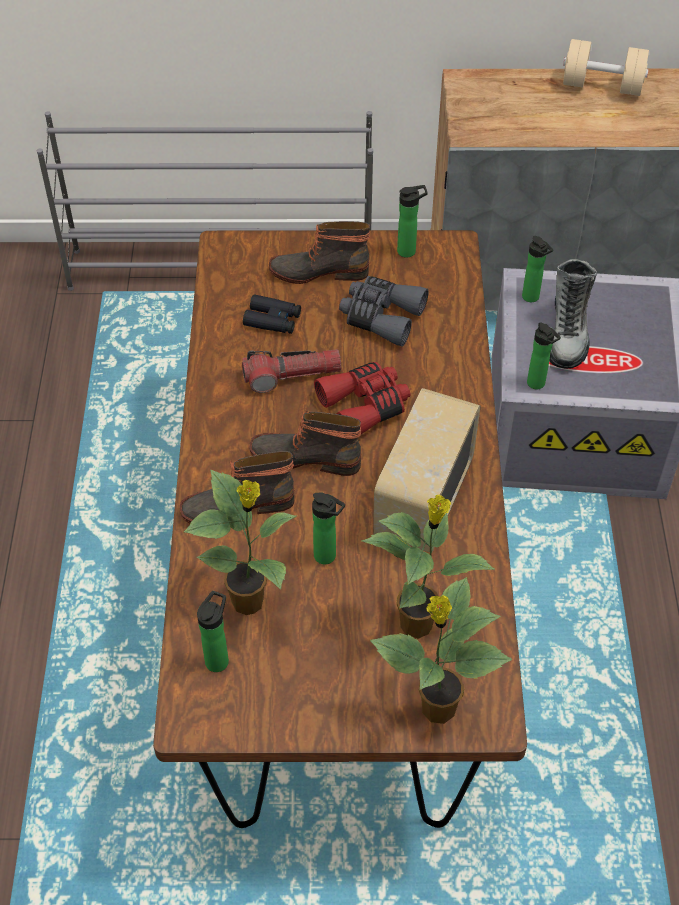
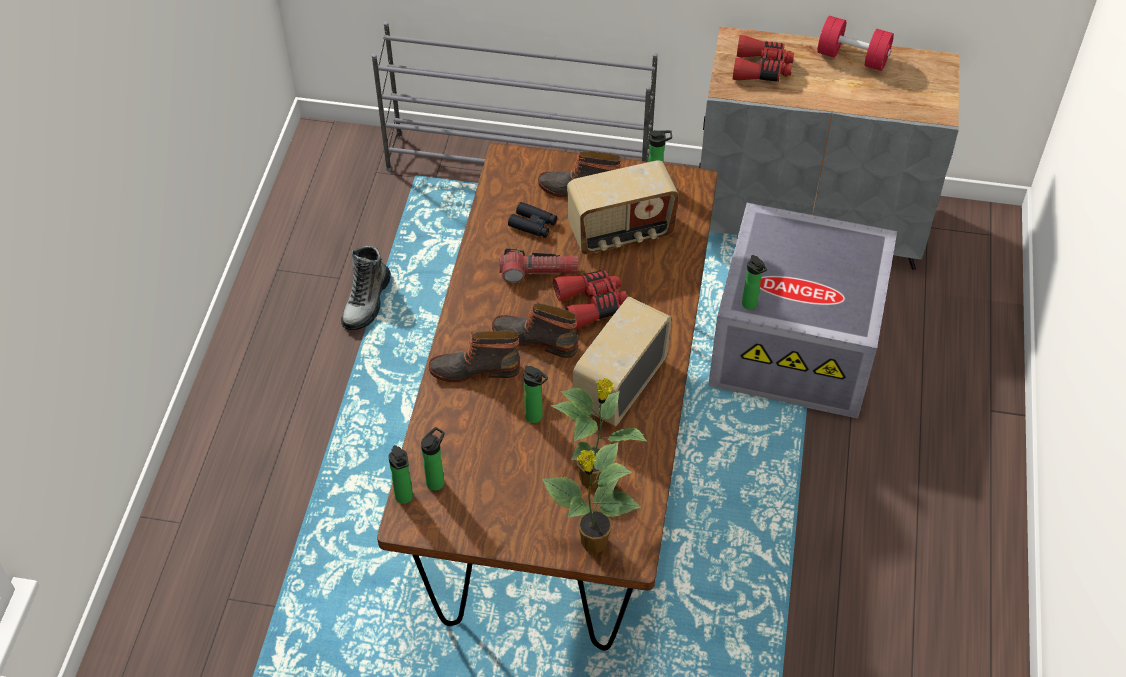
camera: 10 degrees right, 0 degrees up
(250, 602) = (469, 442): potted plant -> none
(381, 316) = (621, 233): grey binoculars -> radio
(503, 109) = (762, 68): none -> red binoculars
(532, 298) = (764, 232): bottle -> bottle (405, 499)
(567, 334) = (787, 266): boot -> boot (367, 302)
(602, 86) = (852, 57): beige dumbbell -> red dumbbell

